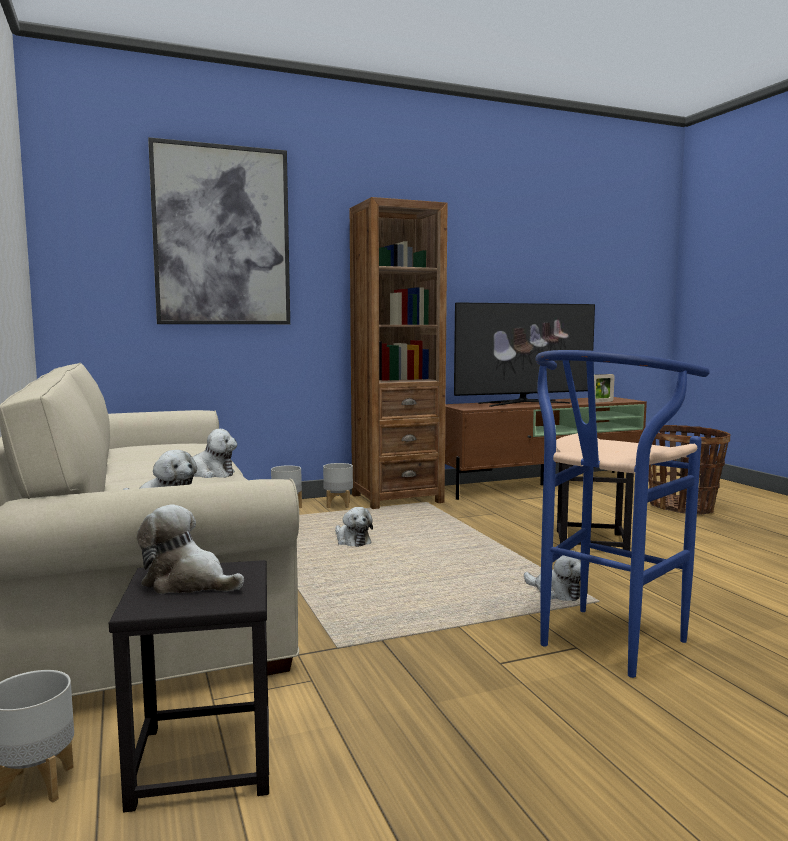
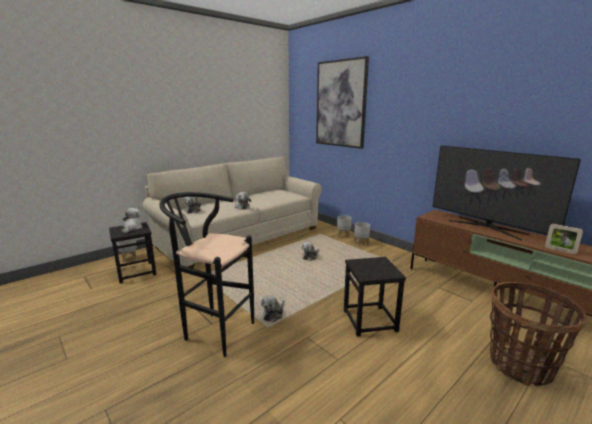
camera: 70 degrees right, 10 degrees up
(397, 498) = (390, 253): brown bookcase -> none
(602, 646) = (214, 330): blue stool -> black stool

